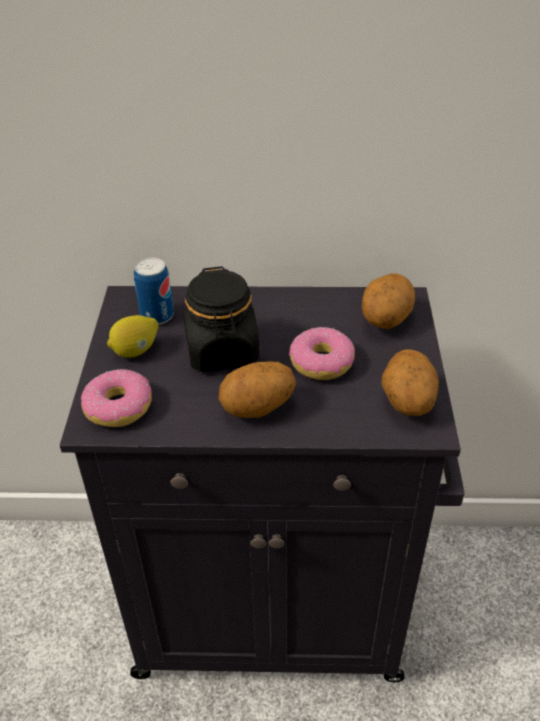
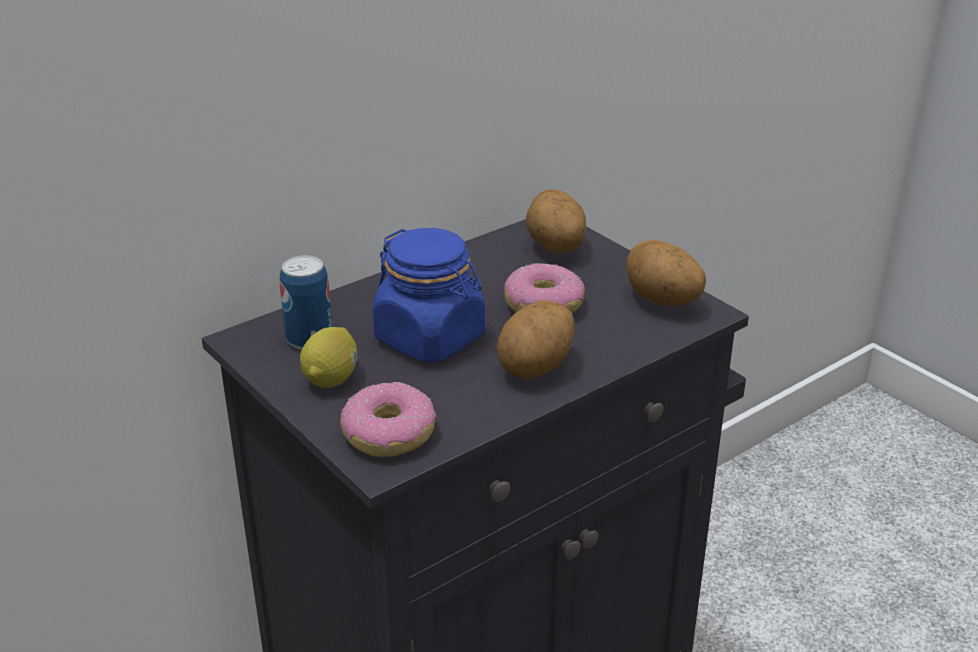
camera: 40 degrees left, 10 degrees down
(222, 351) = (430, 338): black jar -> blue jar

